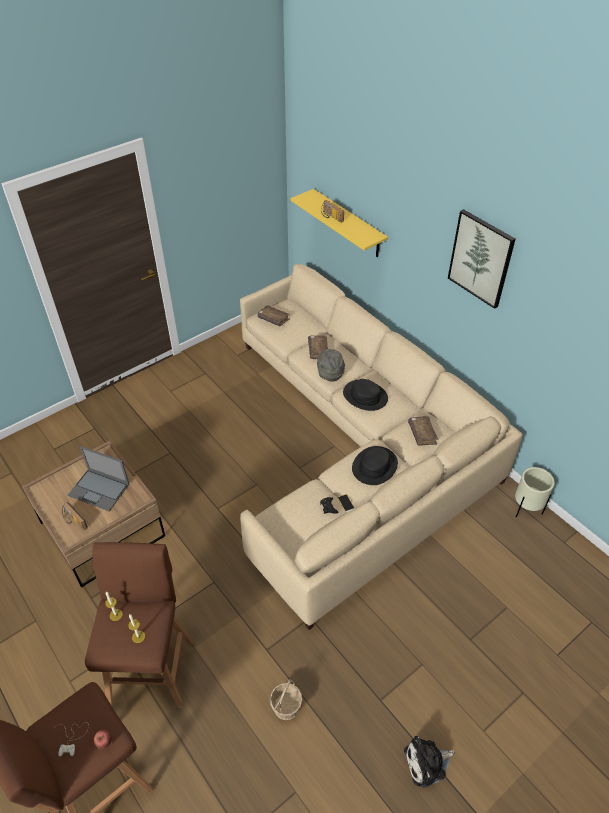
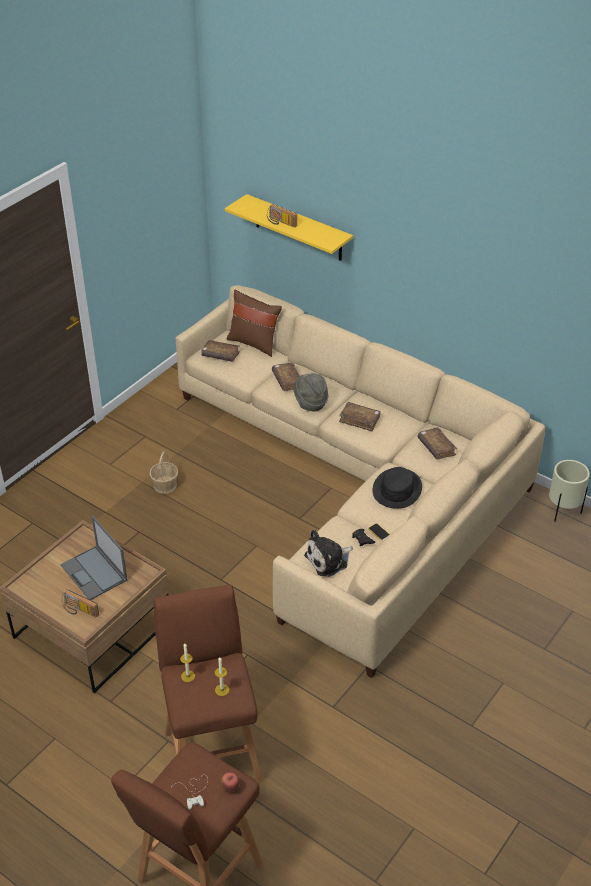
camera: 15 degrees left, 5 degrees down
(99, 489) = (94, 573): laptop -> laptop turned 45 degrees clockwise
(286, 706) = (375, 754): basket -> basket (165, 485)
(304, 313) = (254, 343): none -> brown pillow
(365, 396) = (359, 420): black hat -> brown book
(427, 763) = (538, 770): plush toy -> plush toy (328, 560)
(481, 258) = (470, 241): picture -> none

